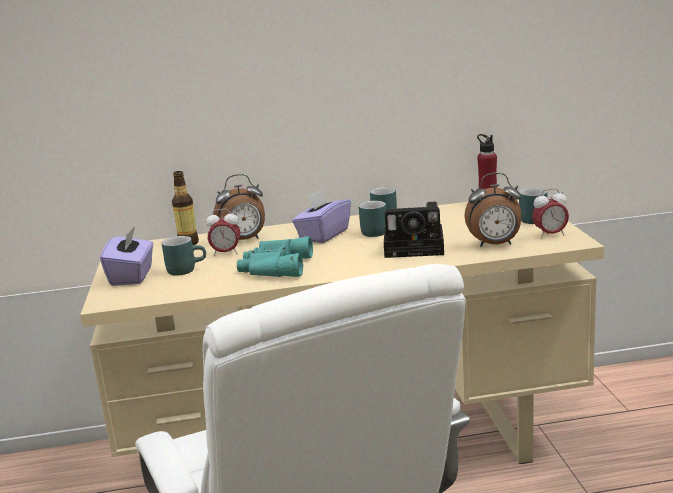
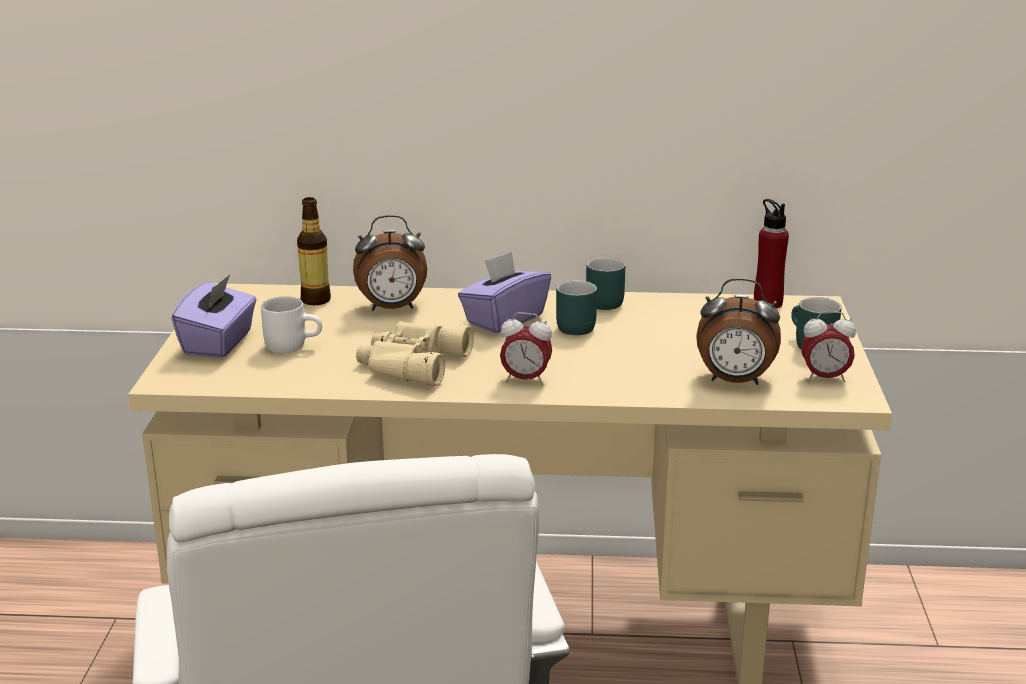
camera: 10 degrees right, 5 degrees up
(186, 269) = (292, 345): turquoise mug -> white mug
(226, 253) = (357, 327): alarm clock -> alarm clock (525, 380)
(274, 267) = (410, 363): turquoise binoculars -> beige binoculars
(417, 247) = (622, 365): camera -> none

